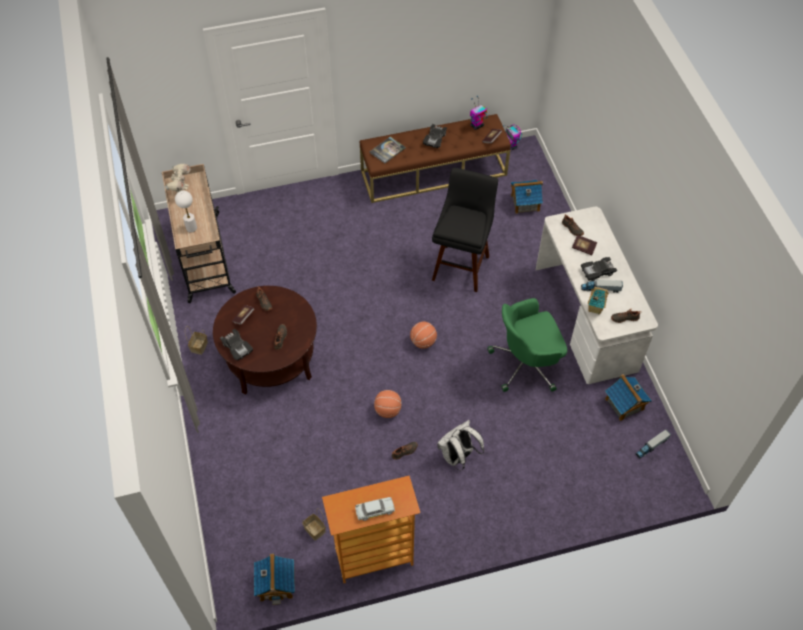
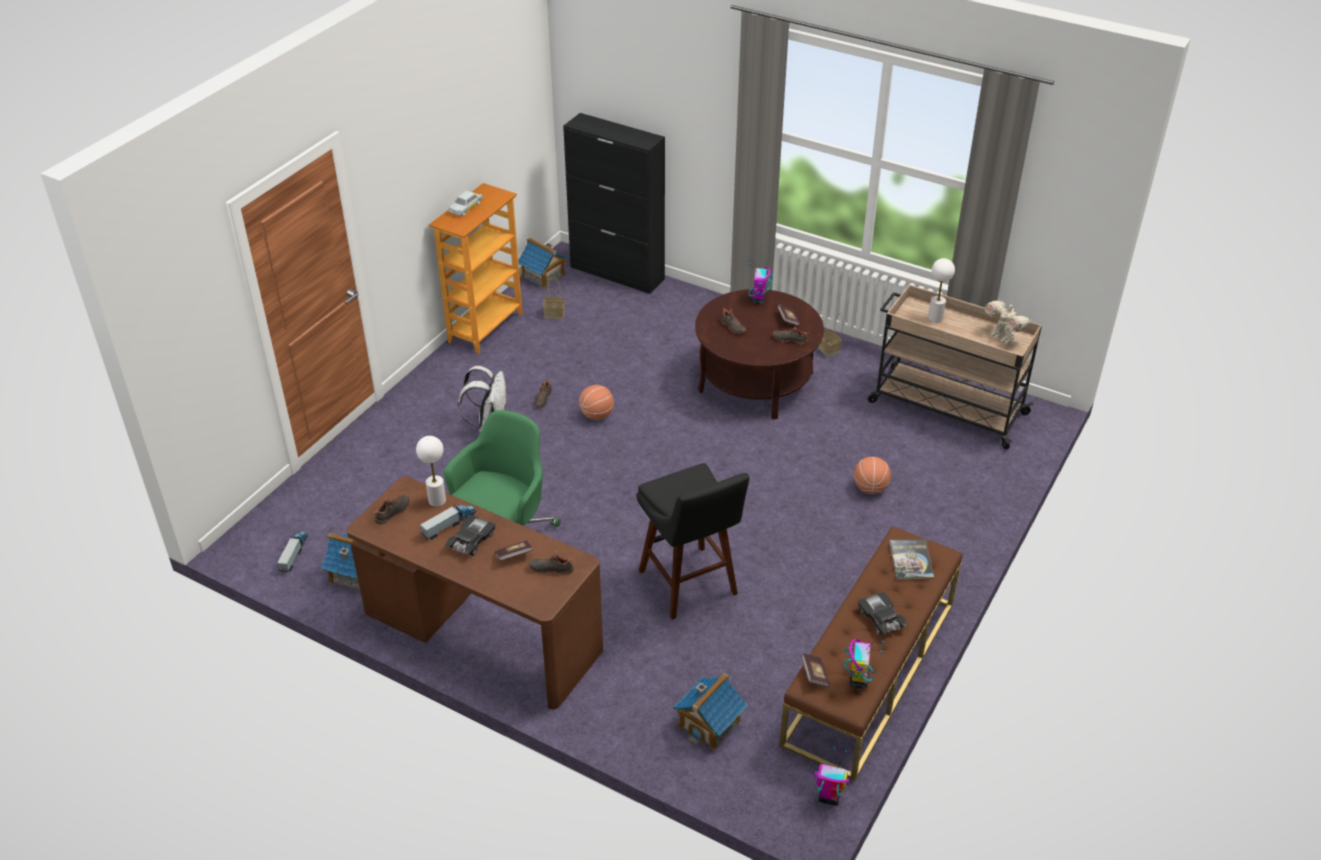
camera: 135 degrees right, 15 degrees down
(225, 537) = (617, 273): none -> black cabinet
(237, 347) = (758, 300): black toy car -> toy robot
(423, 341) = (635, 486): basketball -> basketball (870, 488)
(586, 317) = (482, 633): white desk -> brown desk
(594, 308) = (437, 501): toy house -> white table lamp

